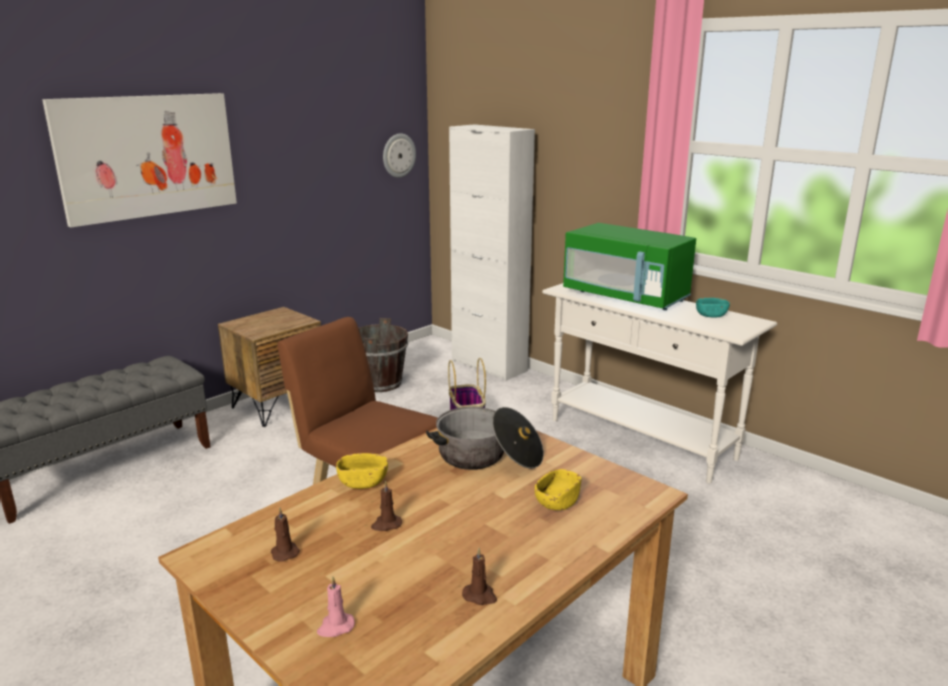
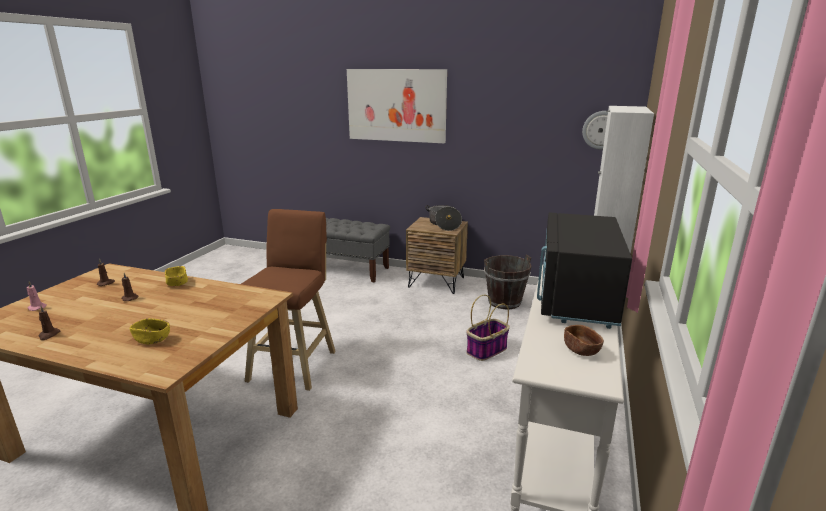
camera: 65 degrees right, 0 degrees up
(488, 457) = (214, 308): cooking pot -> cooking pot (444, 224)
(625, 297) = (575, 298): green microwave -> black microwave
(711, 315) = (581, 350): turquoise bowl -> brown bowl

